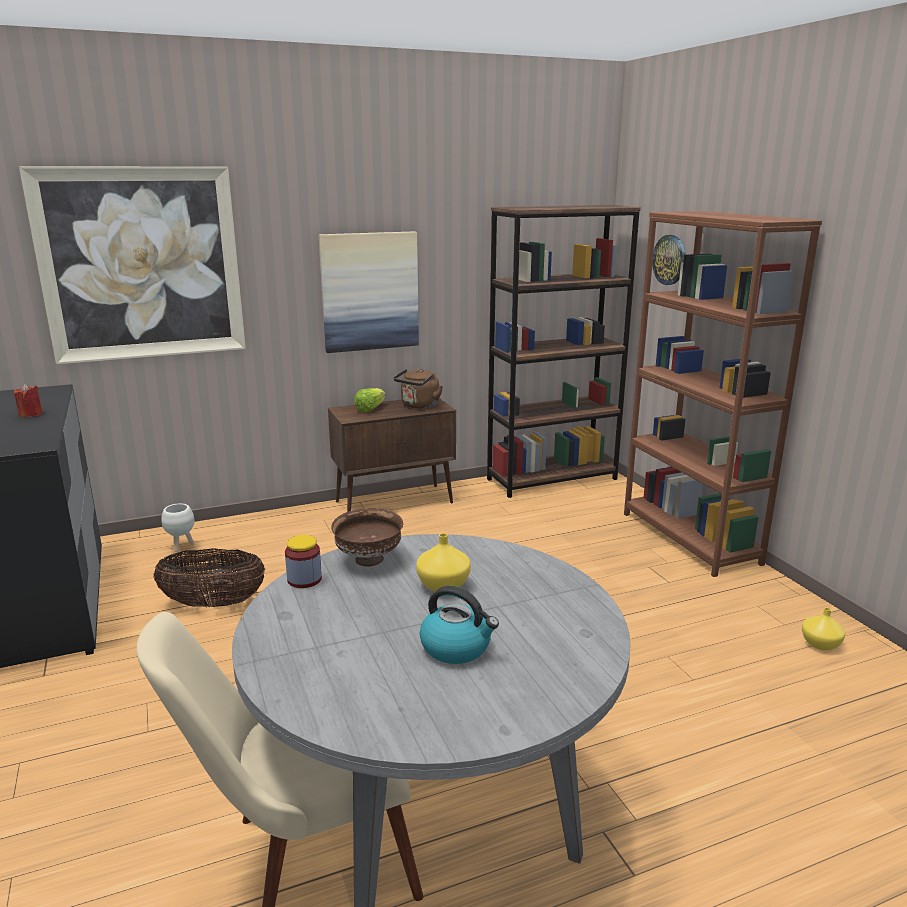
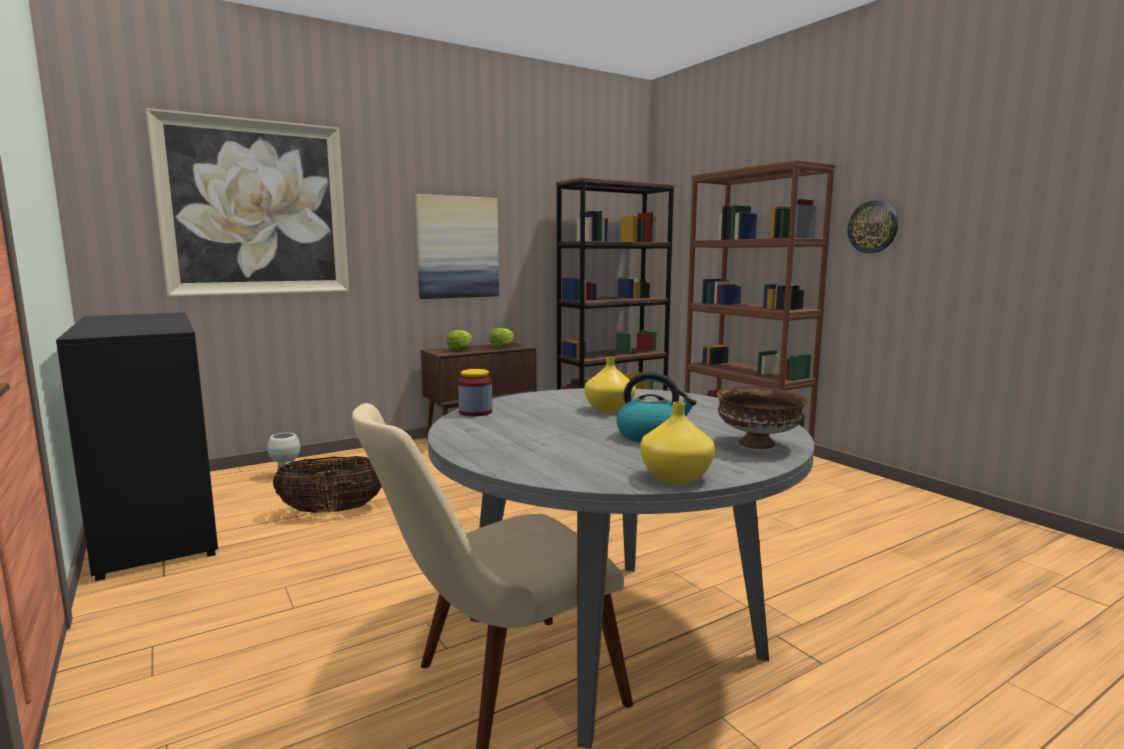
camera: 10 degrees left, 10 degrees down
(31, 414) = (153, 321): red candle -> none
(369, 560) = (529, 401): brown bowl -> brown bowl (758, 444)
(419, 406) = (502, 346): brown kettle -> lettuce
(670, 260) = (702, 223): wall clock -> wall clock (873, 227)
(820, 643) = (884, 498): yellow vase -> yellow vase (675, 476)

